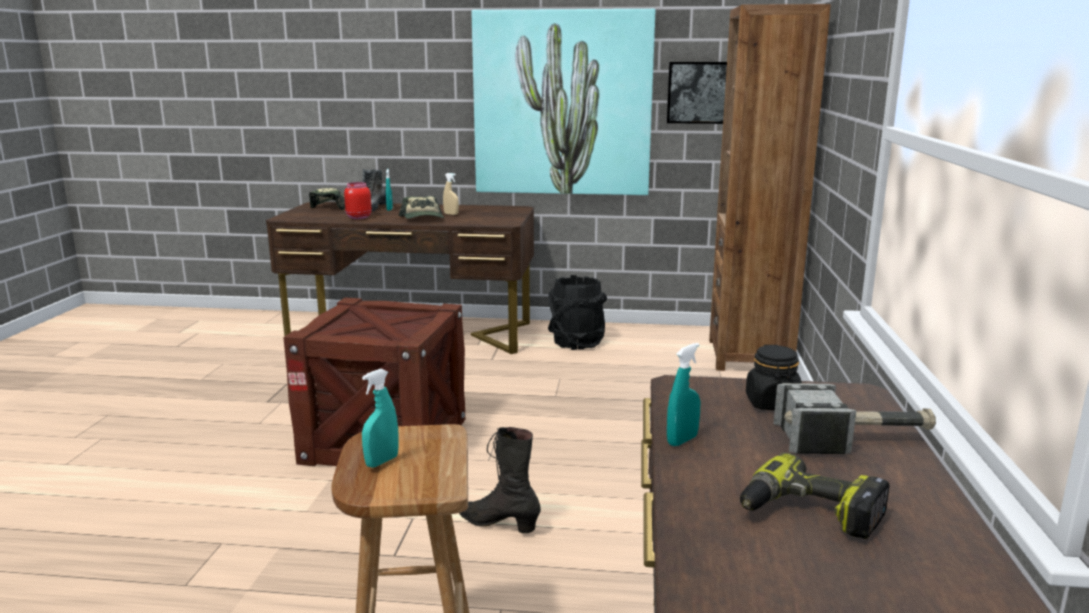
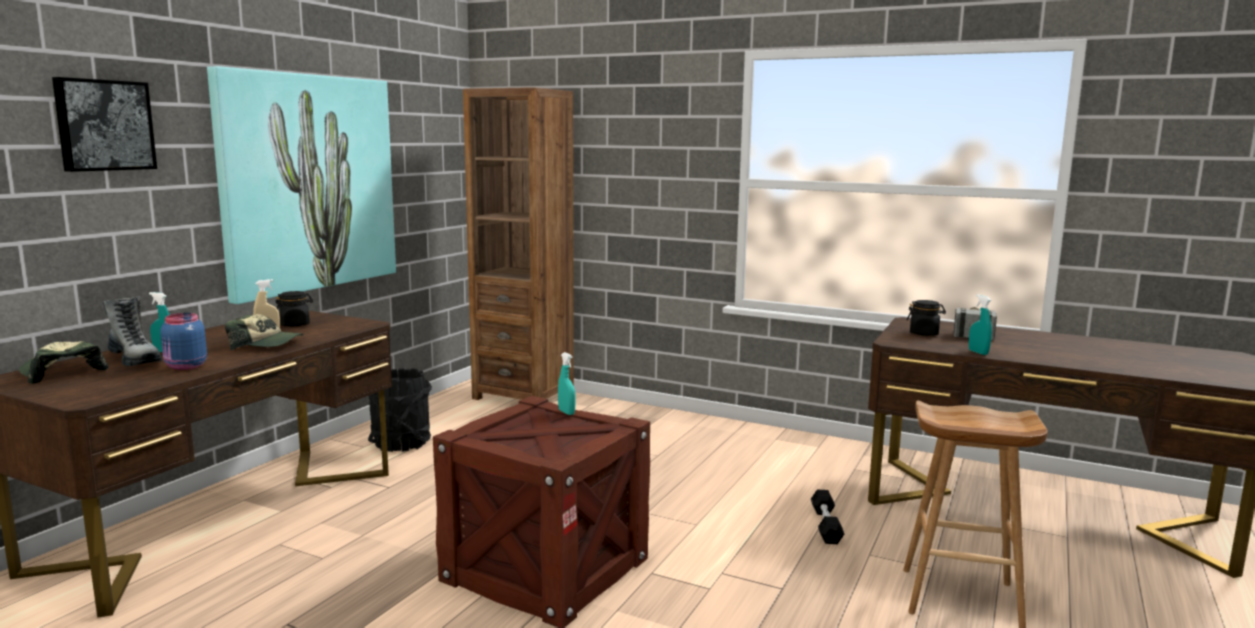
camera: 70 degrees left, 5 degrees down
(358, 217) = (185, 367): red jar -> blue jar
(382, 461) = (976, 424): turquoise spray bottle -> turquoise spray bottle (566, 412)
(485, 213) = (295, 324): none -> black jar
(498, 524) = (749, 537): black boot -> none
(561, 571) = (826, 525): none -> black dumbbell
(697, 92) = (413, 165): picture -> picture (104, 125)
(809, 514) = (1059, 349): power drill -> none

